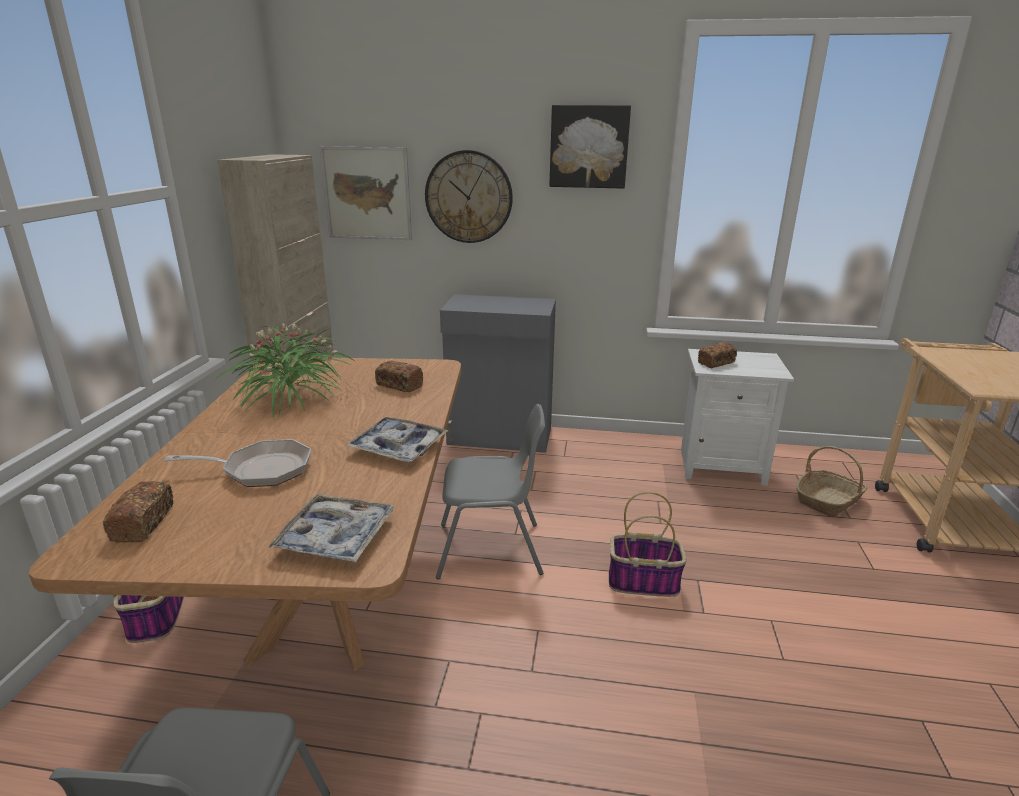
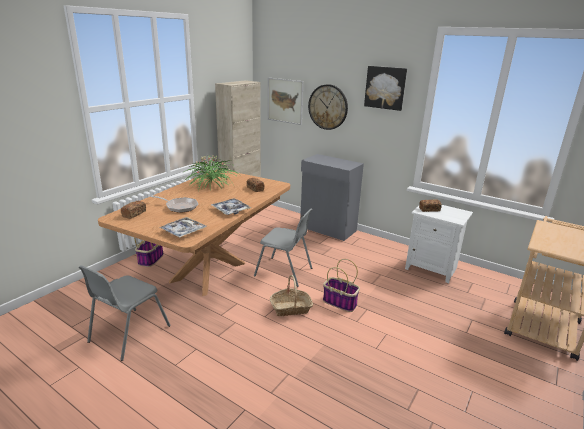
camera: 25 degrees right, 0 degrees up
(828, 501) = (477, 299): basket -> basket (291, 308)

